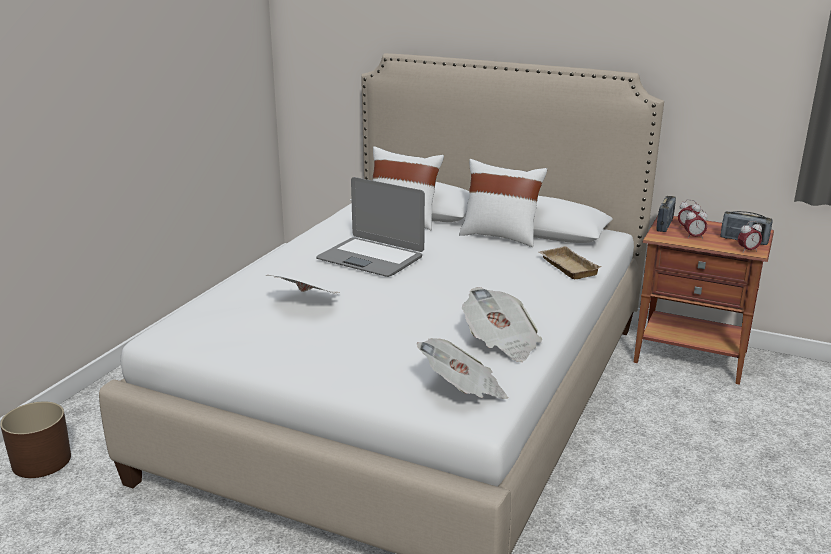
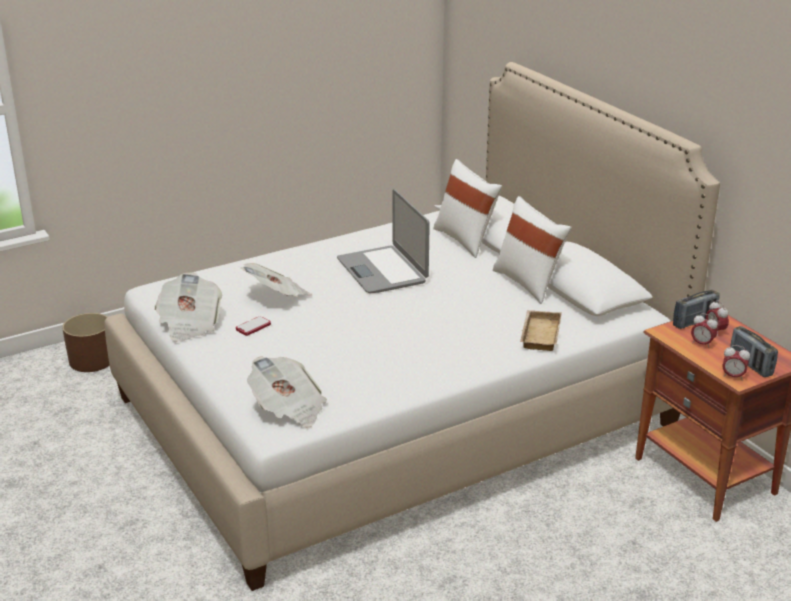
camera: 35 degrees right, 5 degrees up
(320, 335) = (253, 327): none -> phone
(501, 343) = (372, 383): newspaper -> newspaper (189, 324)

